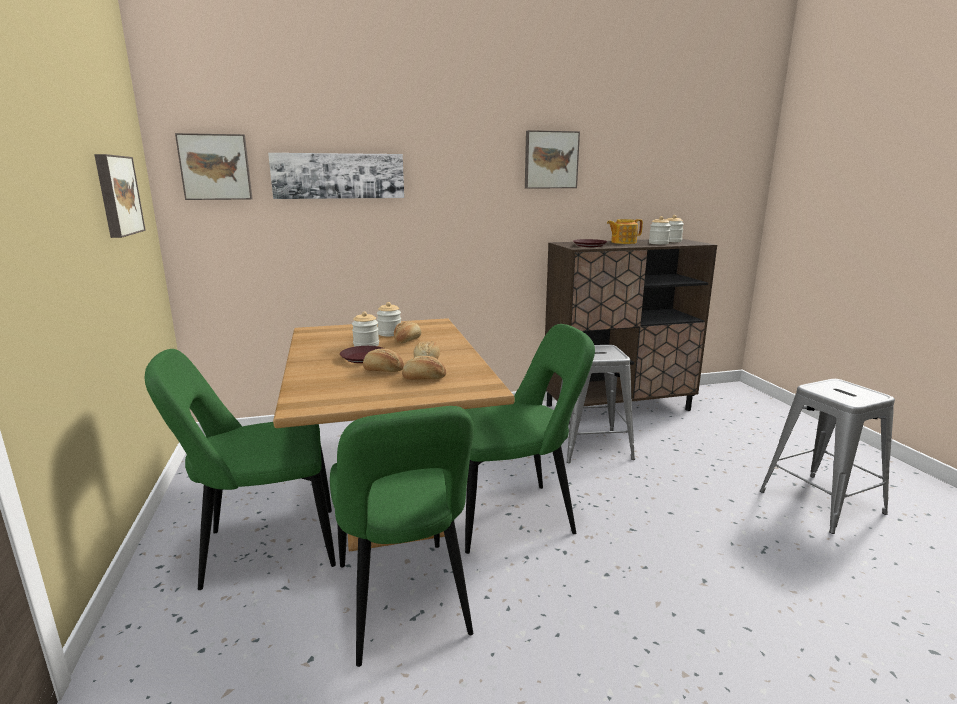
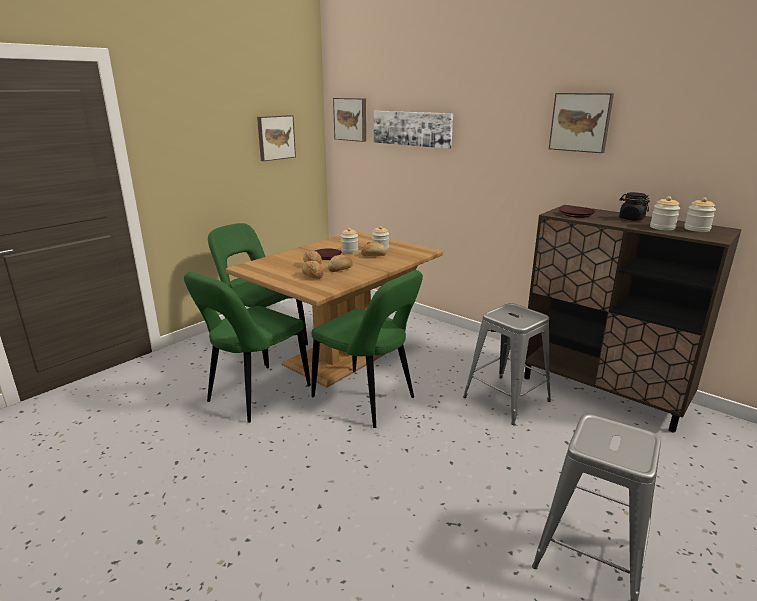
camera: 55 degrees right, 5 degrees up
(623, 242) = (631, 218): teapot -> black jar

